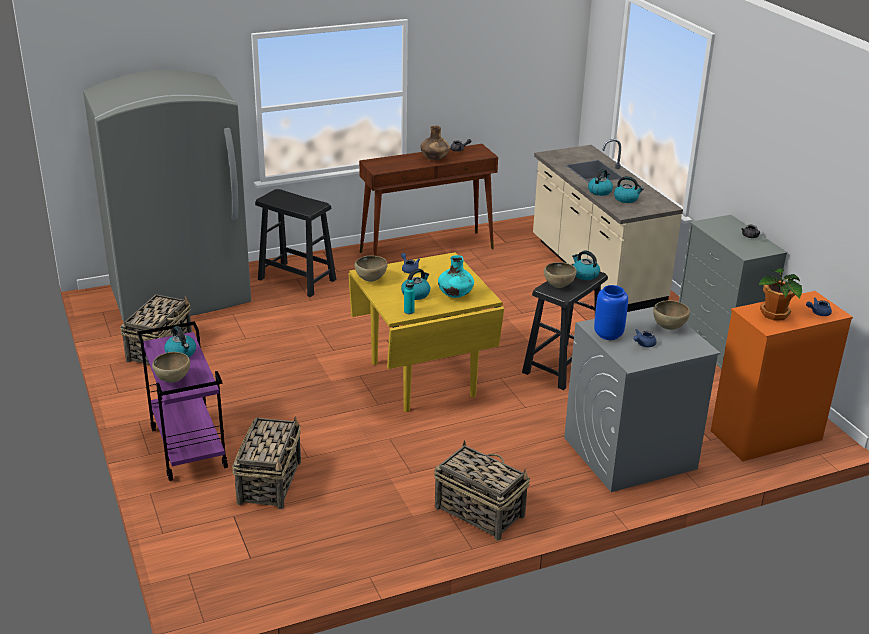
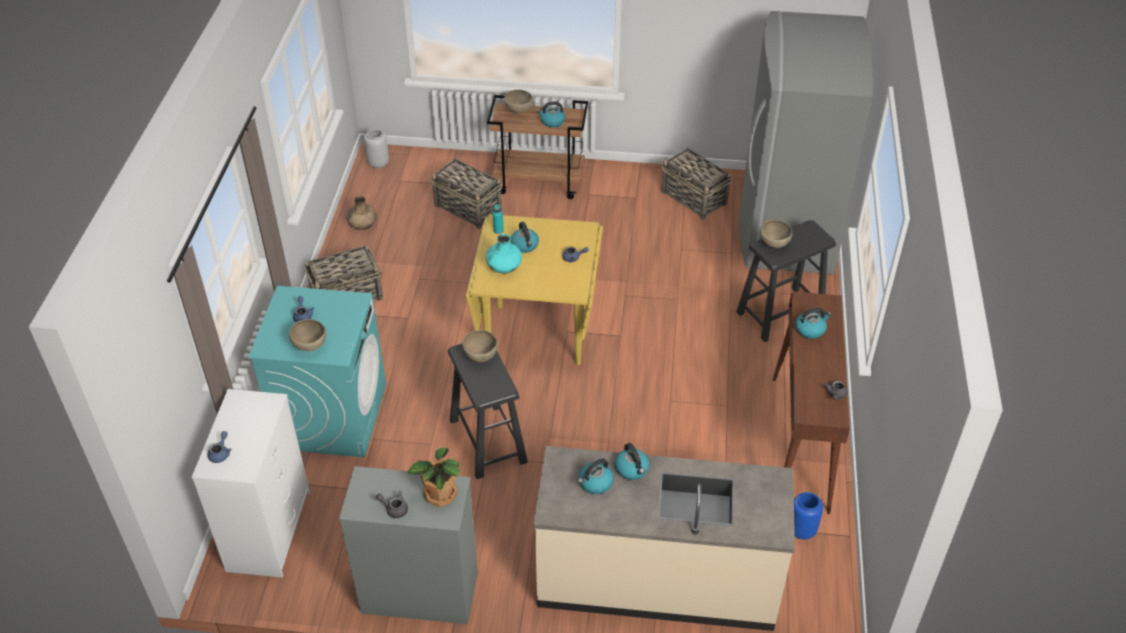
camera: 120 degrees right, 15 degrees up
(187, 448) = (540, 182): purple cart -> brown cart
(225, 593) = (378, 163): none -> grey vase
(371, 280) = (570, 228): brown bowl -> brown bowl (773, 244)
(434, 159) = (814, 359): brown vase -> brown vase (363, 225)
(584, 275) = (487, 387): kettle -> kettle (810, 329)
(608, 334) = (336, 303): blue vase -> blue vase (802, 530)
(629, 453) = (332, 415): grey washing machine -> turquoise washing machine
(765, 436) = (269, 530): orange dresser -> white dresser
(774, 315) = (248, 417): potted plant -> potted plant (439, 494)

